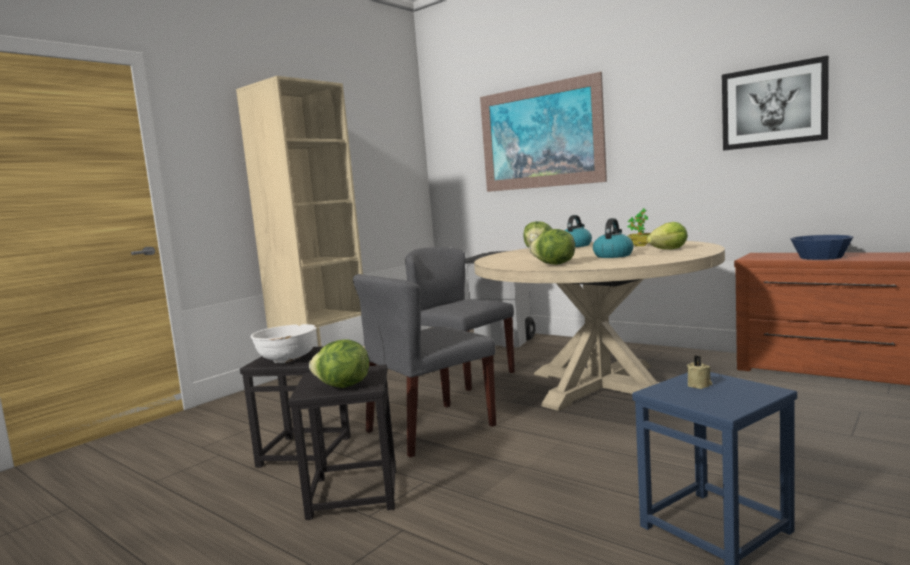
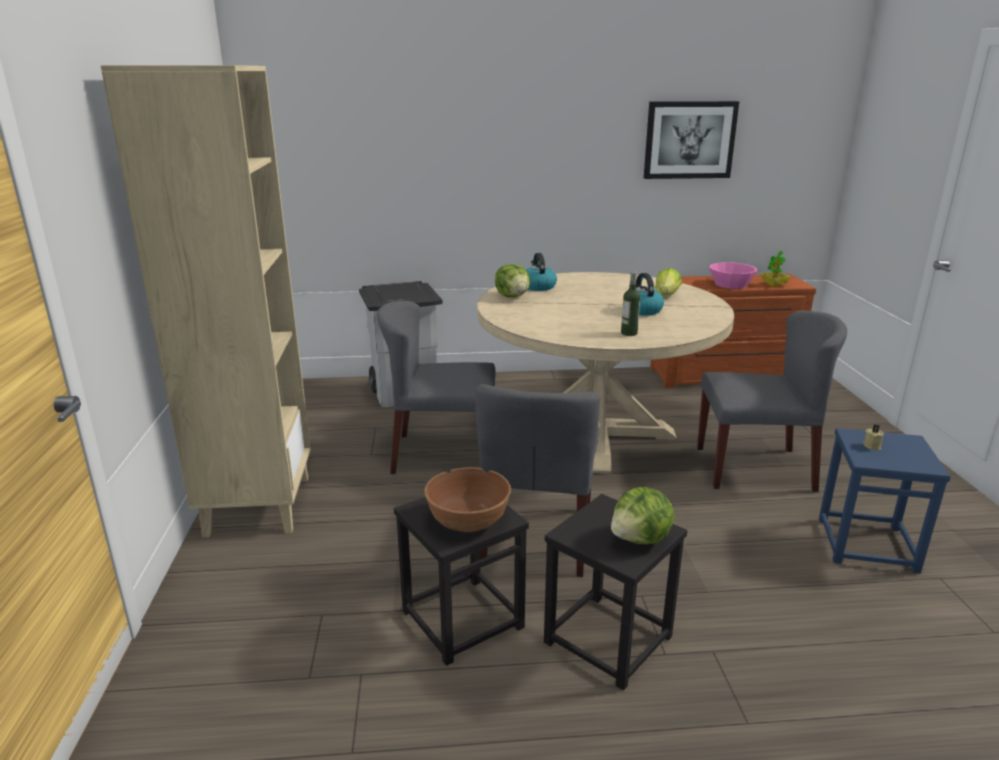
camera: 45 degrees left, 15 degrees up
(287, 359) = (468, 521): white bowl -> brown bowl
(540, 136) = (433, 139): picture -> none
(554, 264) = (629, 333): lettuce -> bottle
(640, 245) = (613, 286): potted plant -> potted plant (774, 285)
(710, 440) = (755, 468): none -> grey chair
(820, 257) = (730, 284): blue bowl -> pink bowl

